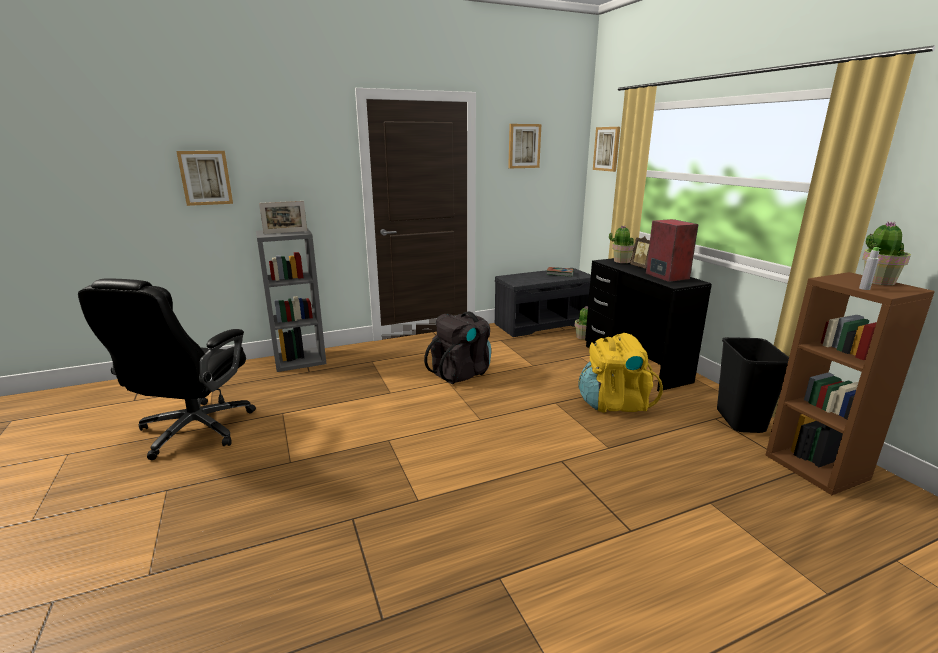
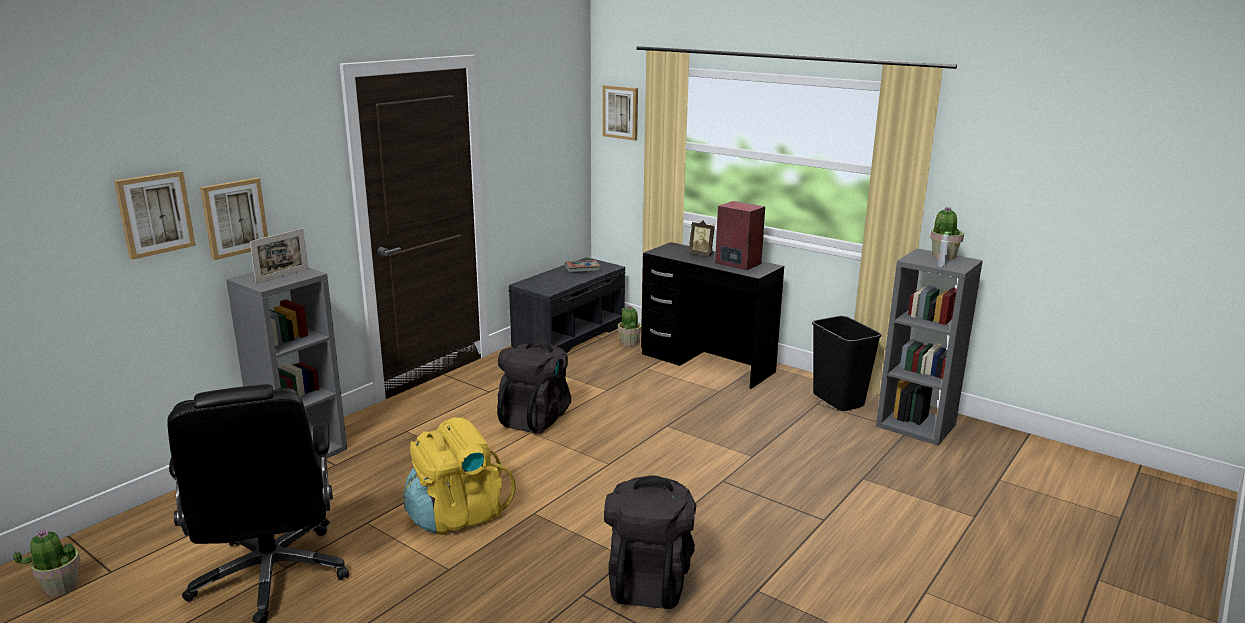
camera: 30 degrees left, 0 degrees up
(414, 527) = (649, 580): none -> black backpack
(524, 146) = (528, 115): picture -> picture (234, 217)
(614, 403) = (722, 412): yellow backpack -> yellow backpack (457, 515)
(621, 261) = (674, 249): potted plant -> potted plant (61, 586)
(817, 467) = (916, 425): brown bookcase -> grey bookcase

